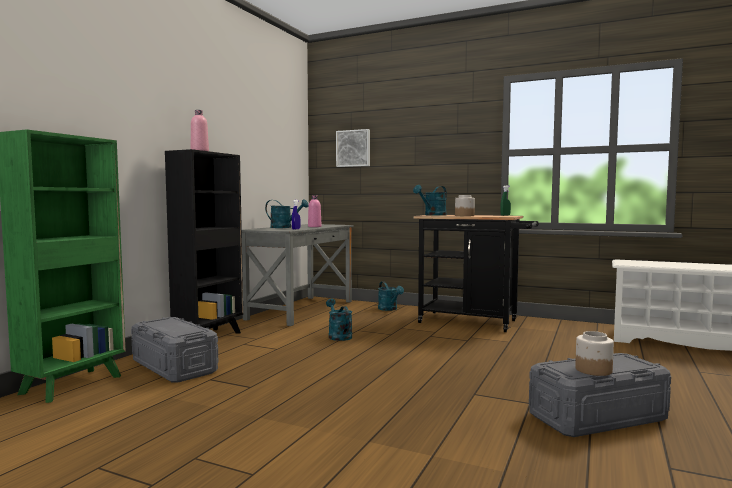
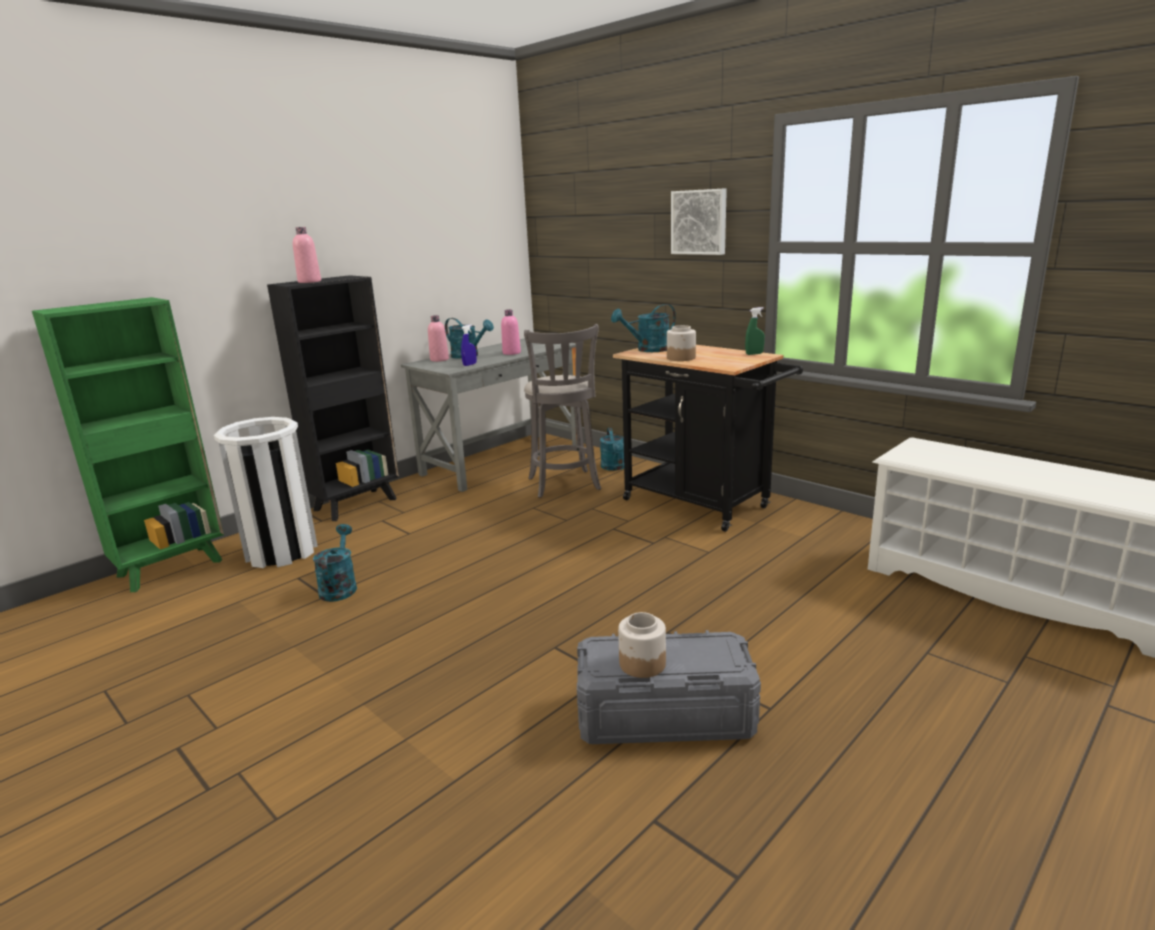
camera: 20 degrees right, 15 degrees up
(174, 366) = (281, 551): grey storage box -> white trash can
(265, 228) = (439, 359): none -> pink bottle
(338, 336) = (499, 516): turquoise watering can -> turquoise watering can (339, 587)
(353, 148) = (578, 229): picture -> picture (699, 222)
(365, 319) = (564, 485): none -> grey stool

